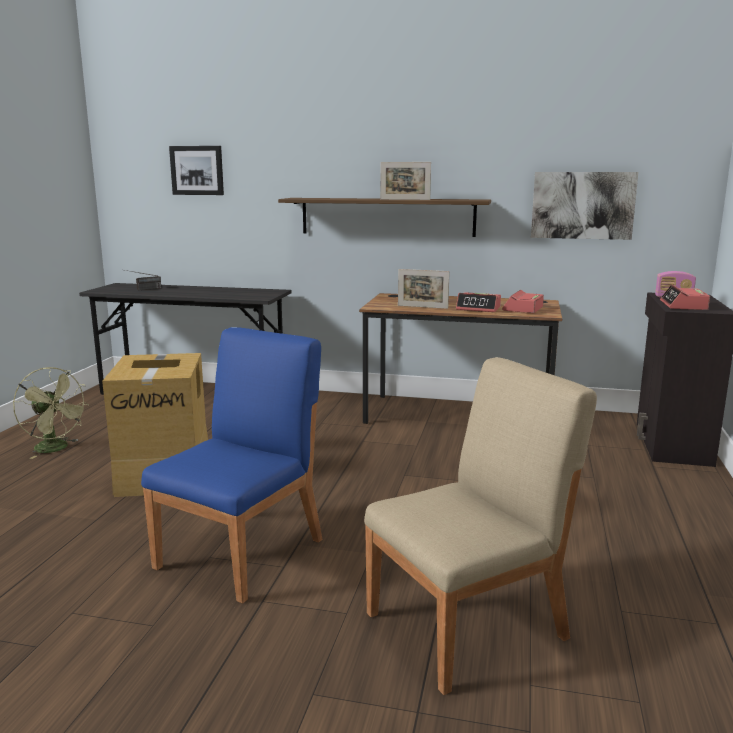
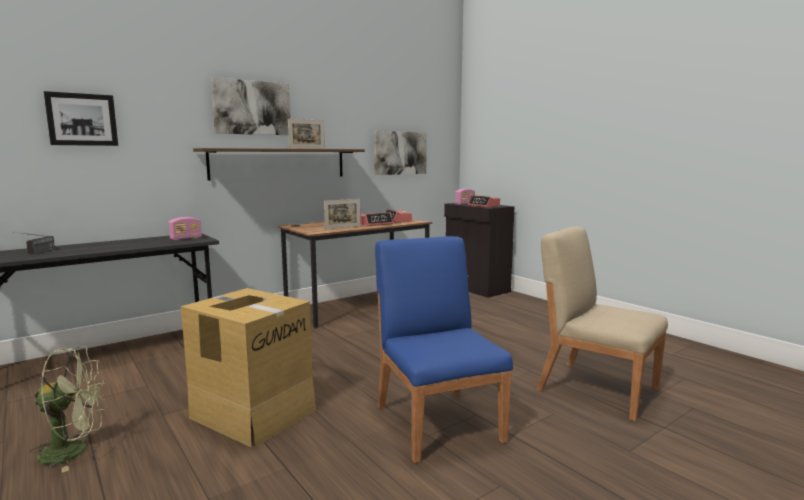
camera: 50 degrees left, 5 degrees down
(258, 294) = (186, 238): none -> radio
(357, 149) = (252, 108): none -> picture
(468, 625) = (596, 388): beige chair -> beige chair turned 60 degrees counterclockwise

